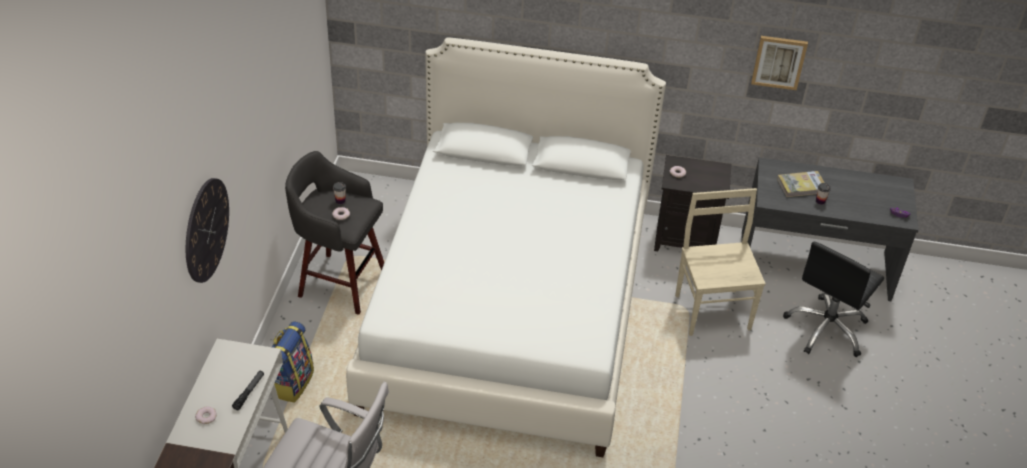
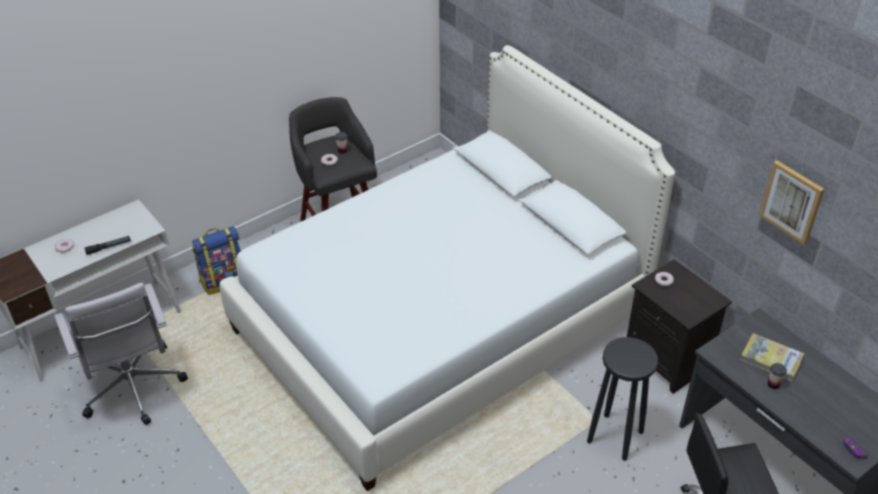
camera: 45 degrees right, 0 degrees up
(206, 230) = (136, 98): wall clock -> none
(712, 310) = (616, 437): beige chair -> black stool

